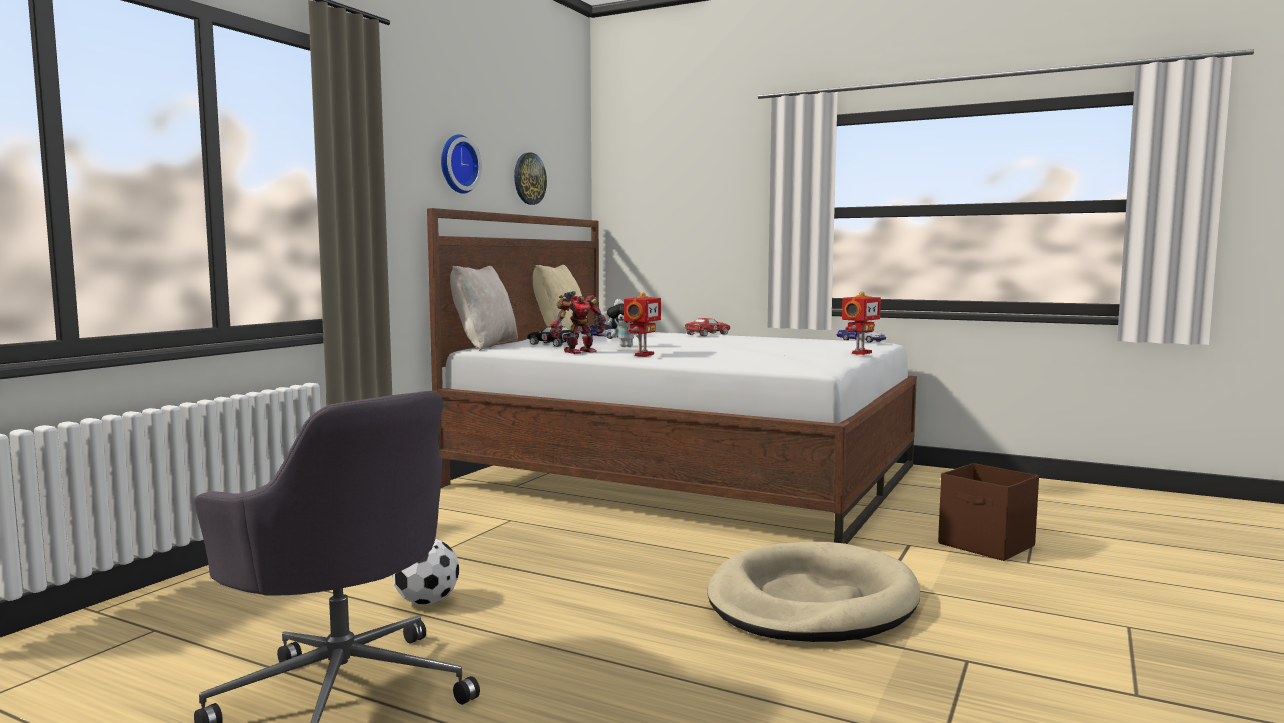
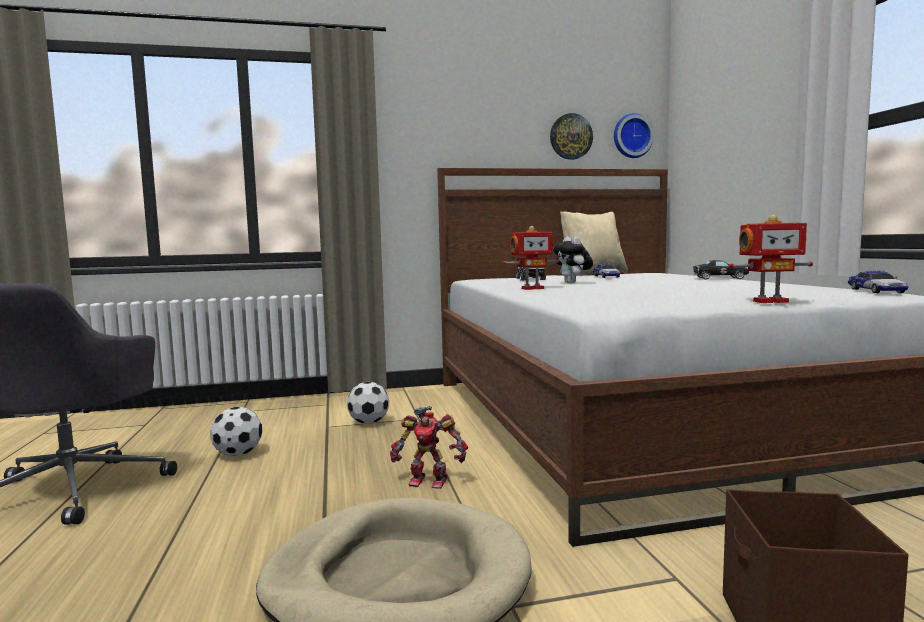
camera: 50 degrees right, 0 degrees up
(456, 164) = (477, 131): wall clock -> wall clock (631, 136)
(472, 536) = (369, 422): none -> football
(485, 345) = (487, 278): beige pillow -> none
(578, 351) = (507, 284): toy robot -> toy robot (429, 480)
(706, 334) = (717, 278): red toy car -> black toy car

